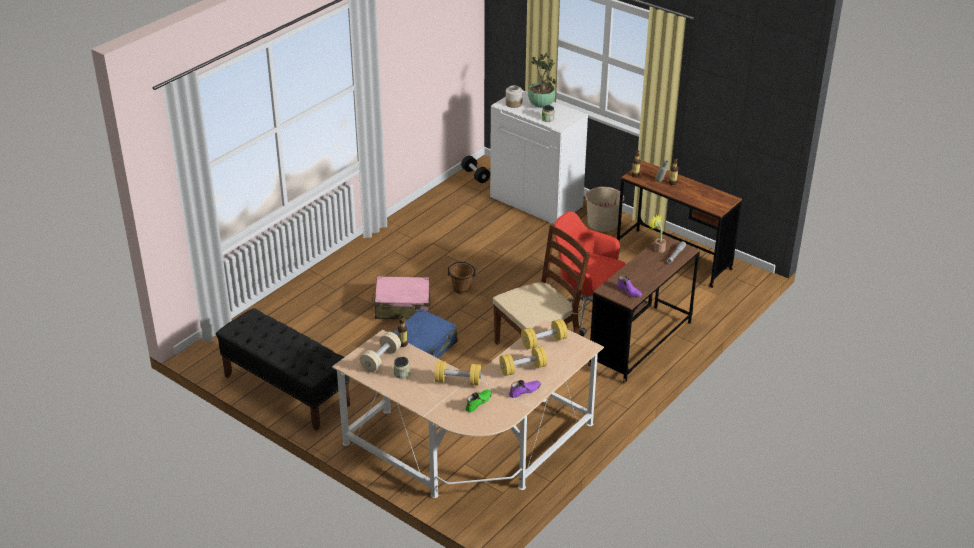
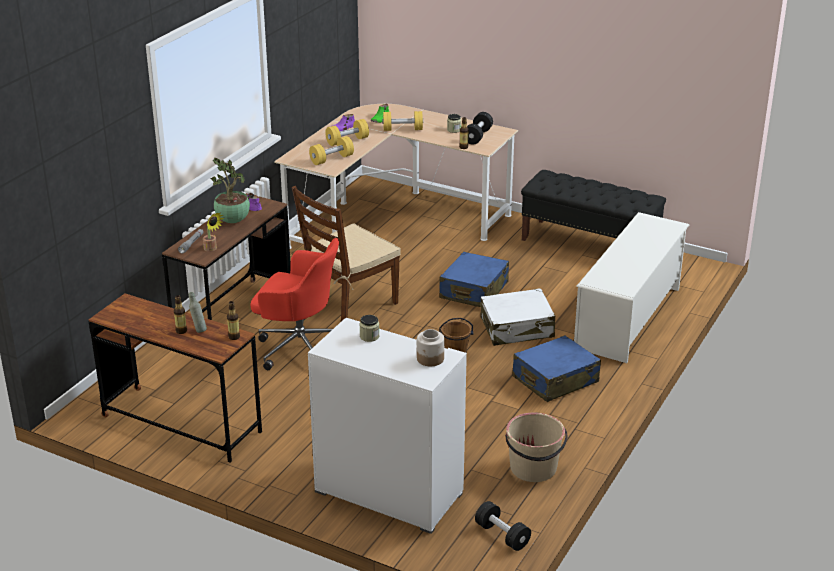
camera: 170 degrees right, 5 degrees down
(305, 305) = (628, 318): none -> white shoe rack
(380, 359) = (477, 136): beige dumbbell -> black dumbbell
(395, 261) = (555, 380): none -> blue suitcase
(402, 307) = (517, 328): pink suitcase -> white suitcase
(540, 105) = (386, 360): potted plant -> potted plant (233, 221)
(602, 223) = (282, 468): beige bucket -> beige bucket (533, 468)

